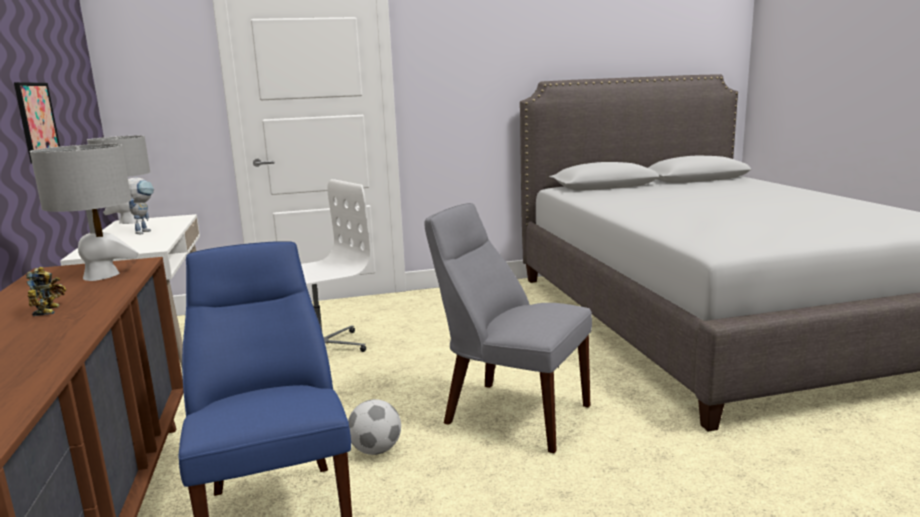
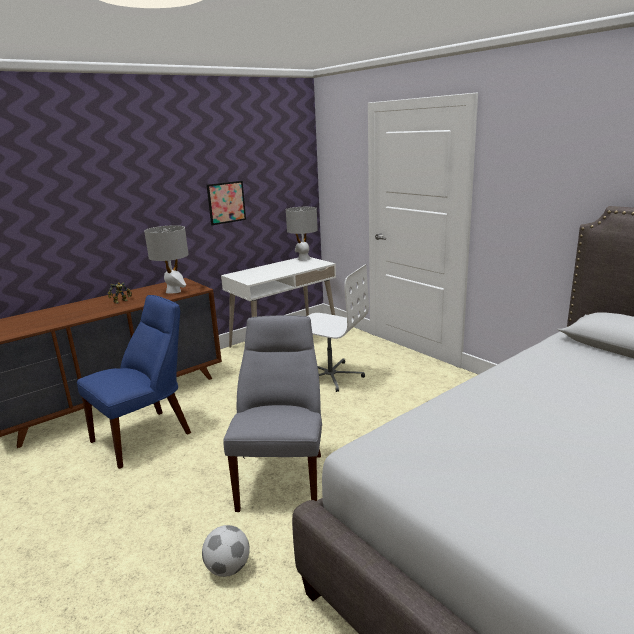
camera: 65 degrees right, 5 degrees up
(144, 231) = (285, 268): toy robot -> none
(376, 450) = (213, 441): football -> football (228, 568)

